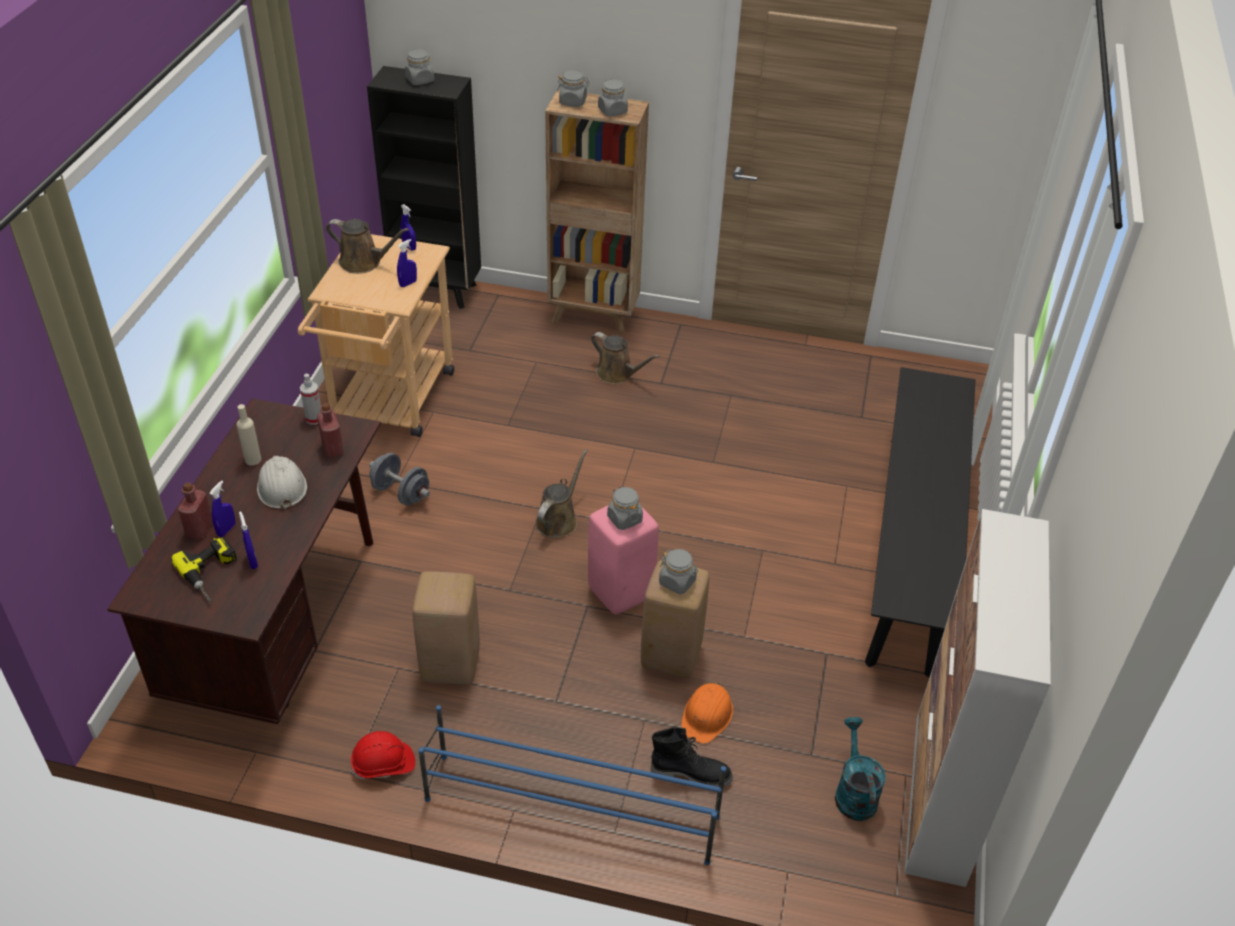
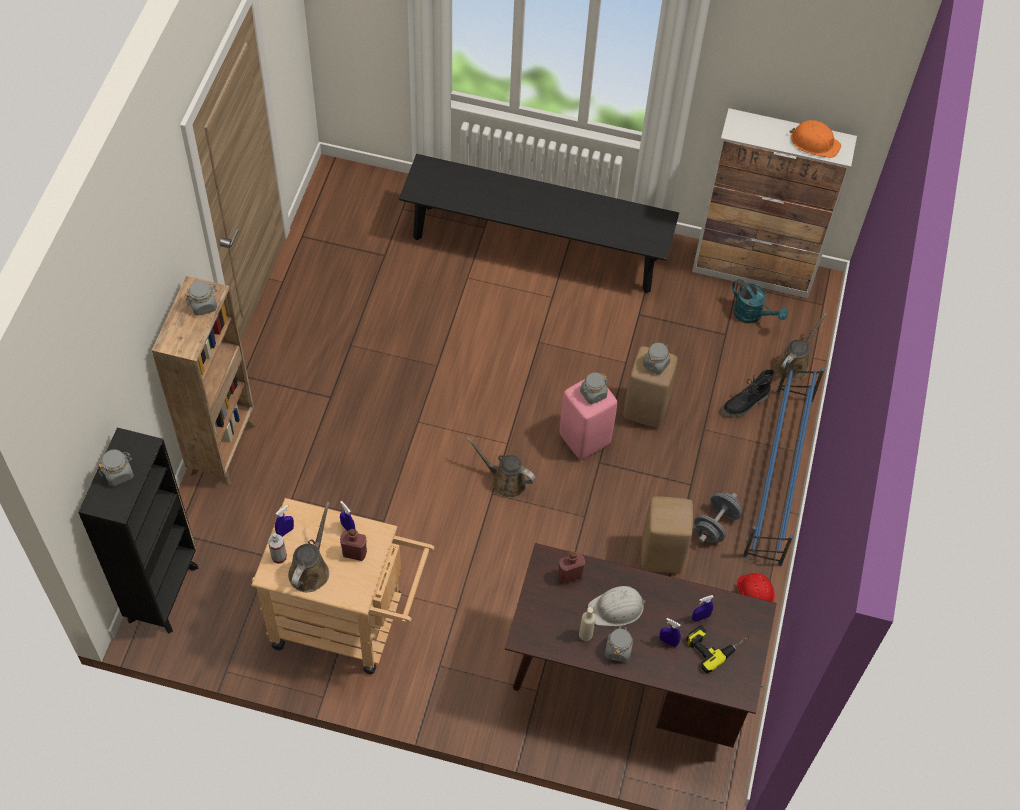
camera: 90 degrees left, 15 degrees up
(199, 529) = (668, 662): red bottle -> red bottle (354, 553)
(314, 418) = (532, 594): spray bottle -> spray bottle (279, 557)
(401, 493) = (472, 604): grey dumbbell -> grey dumbbell (715, 525)
(573, 102) = (181, 337): grey jar -> grey jar (618, 649)
(618, 374) = (315, 430): brown watering can -> brown watering can (794, 364)
(691, 773) = (745, 404): black boot -> black boot turned 135 degrees counterclockwise
(707, 715) = (697, 391): orange hard hat -> orange hard hat (814, 142)
(854, 792) = (752, 315): turquoise watering can -> turquoise watering can turned 135 degrees counterclockwise

